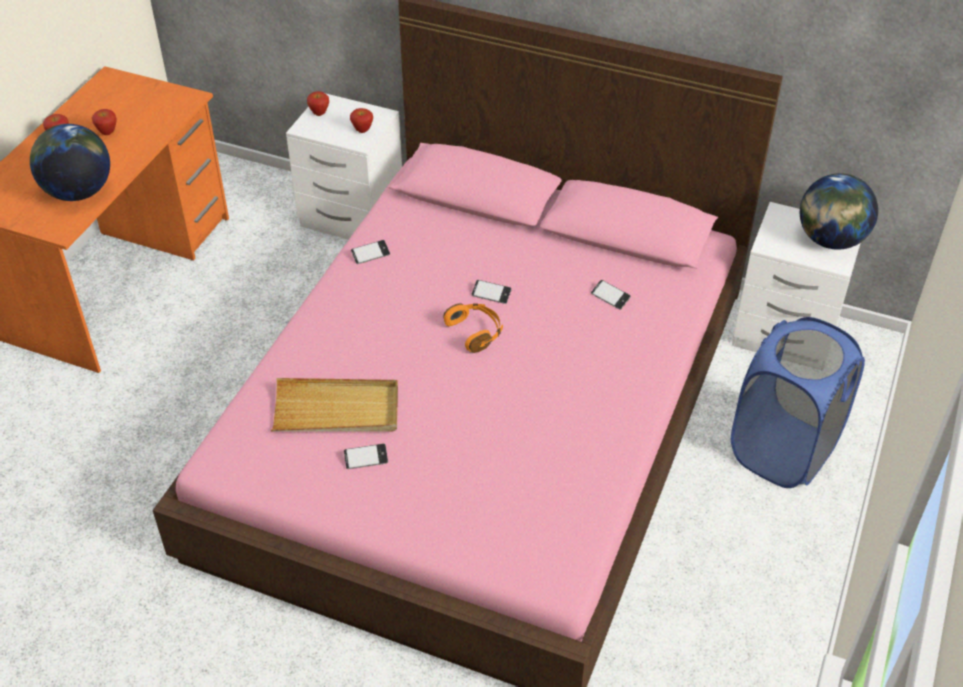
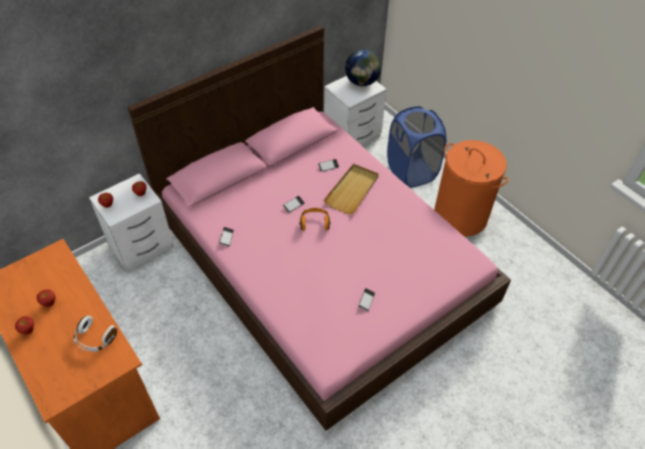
camera: 60 degrees left, 5 degrees up
(78, 192) = (95, 339): globe -> white headphones
(336, 410) = (328, 298): beige tray -> beige tray (352, 190)
(742, 568) = (460, 216): none -> orange laundry basket

